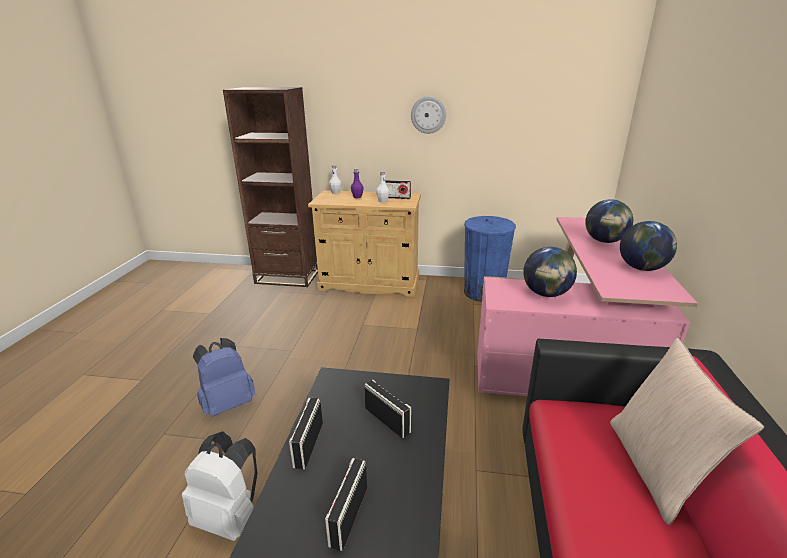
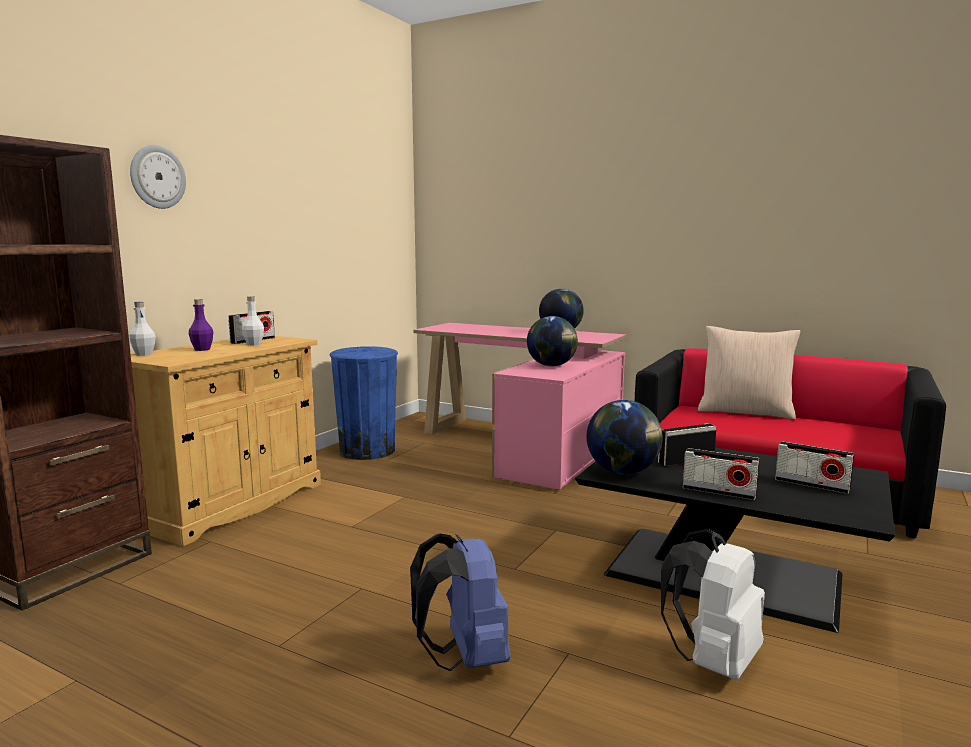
camera: 70 degrees left, 15 degrees down
(428, 115) = (253, 216): wall clock -> wall clock (157, 177)
(604, 241) = (495, 330): globe -> globe (623, 472)

